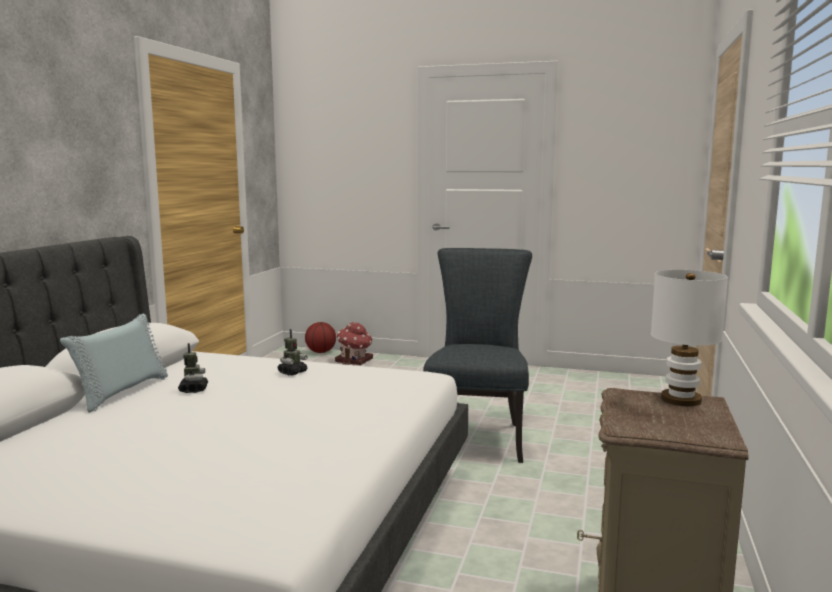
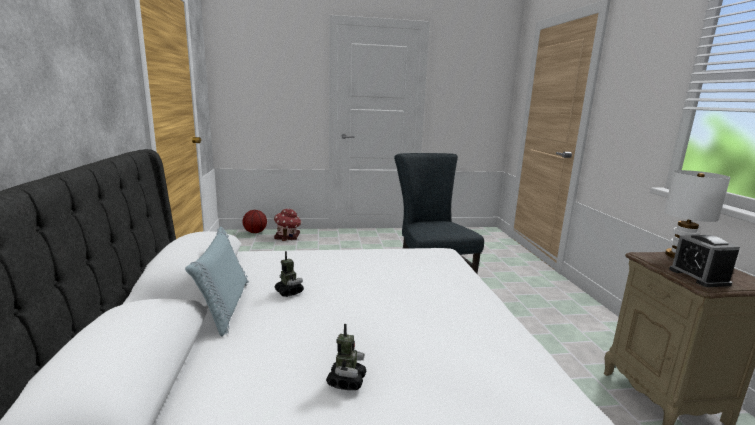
camera: 25 degrees left, 5 degrees up
(292, 372) = (347, 262): toy robot -> toy robot (346, 381)
(640, 421) = (698, 277): none -> alarm clock

